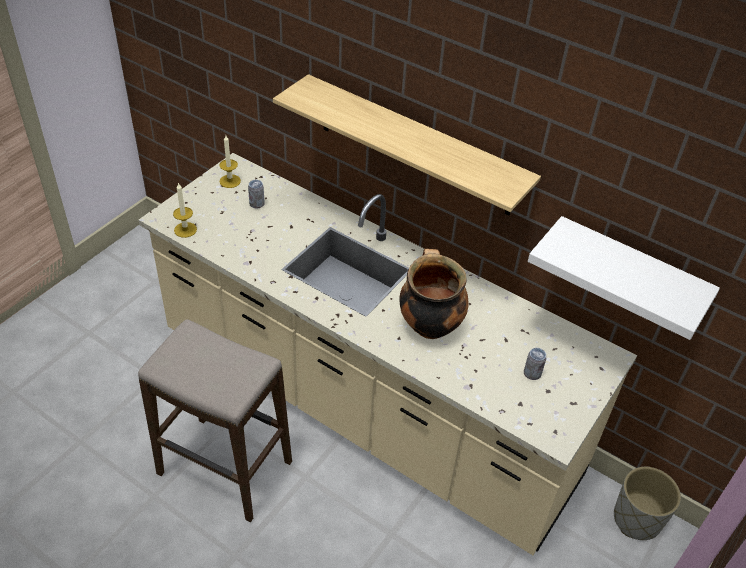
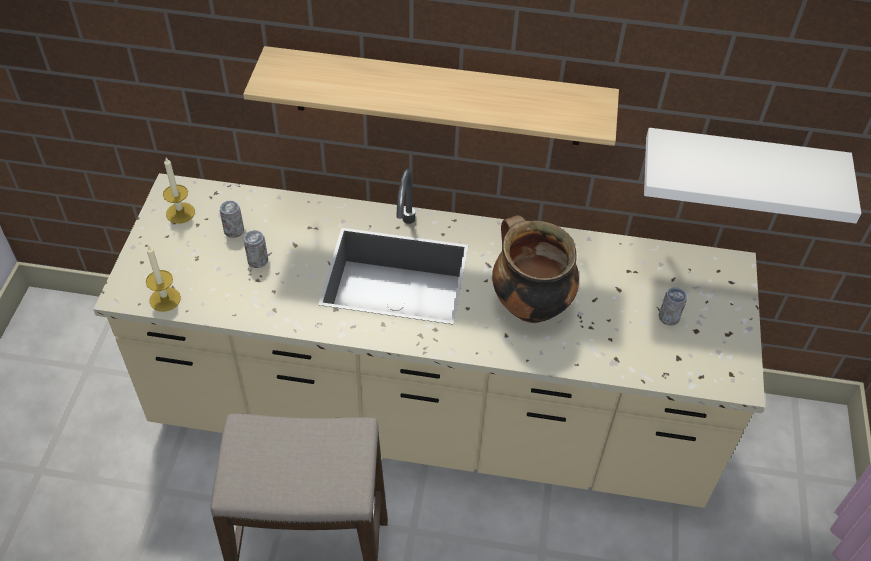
camera: 25 degrees left, 5 degrees up
(260, 228) = (258, 261): none -> can
(637, 520) = (769, 420): grey planter -> none

